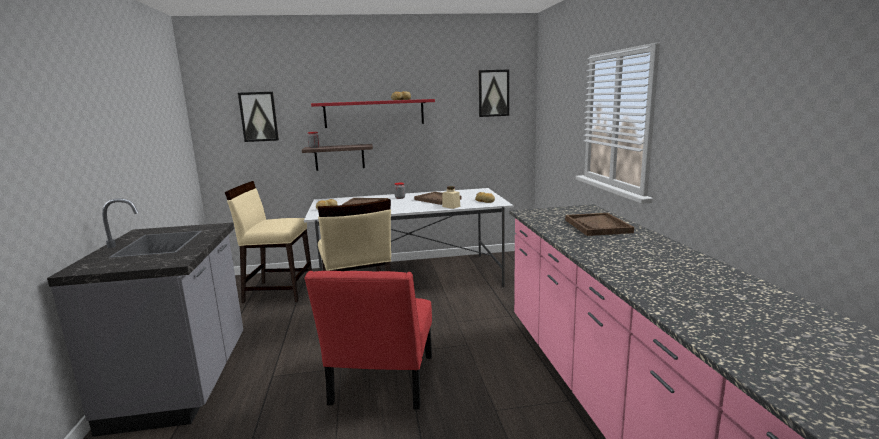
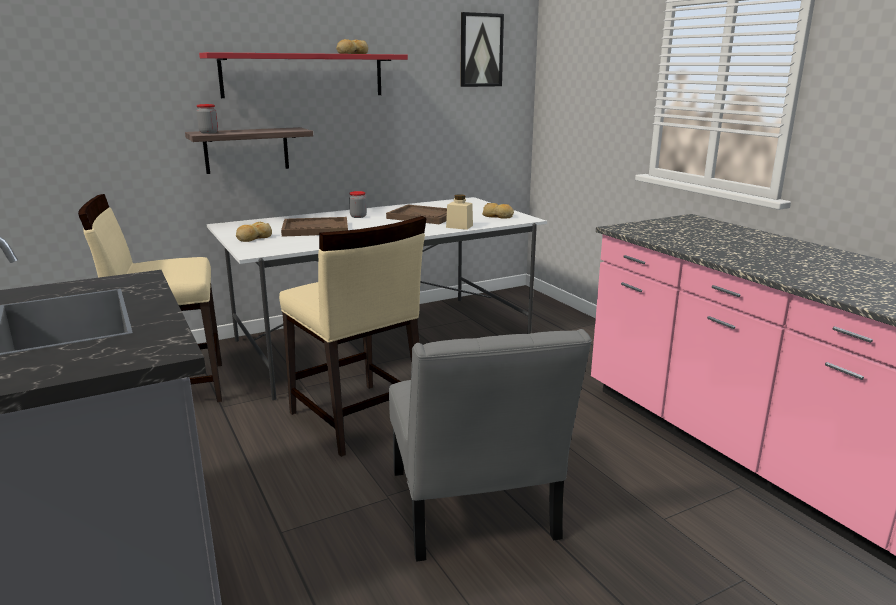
camera: 20 degrees left, 5 degrees up
(259, 116) = (97, 74): picture -> none
(381, 384) = (473, 511): red chair -> grey chair
(597, 226) = (750, 243): brown tray -> none

